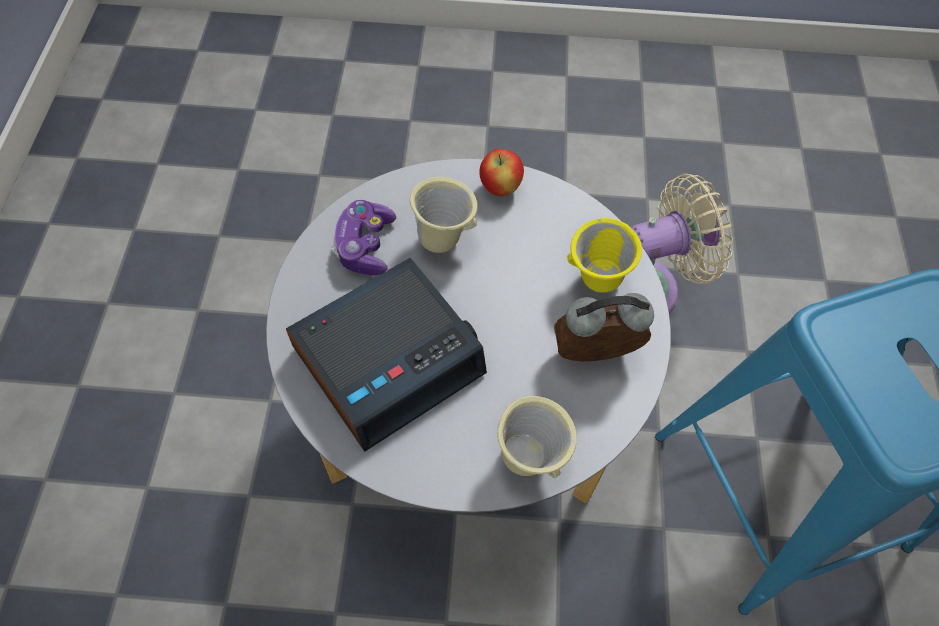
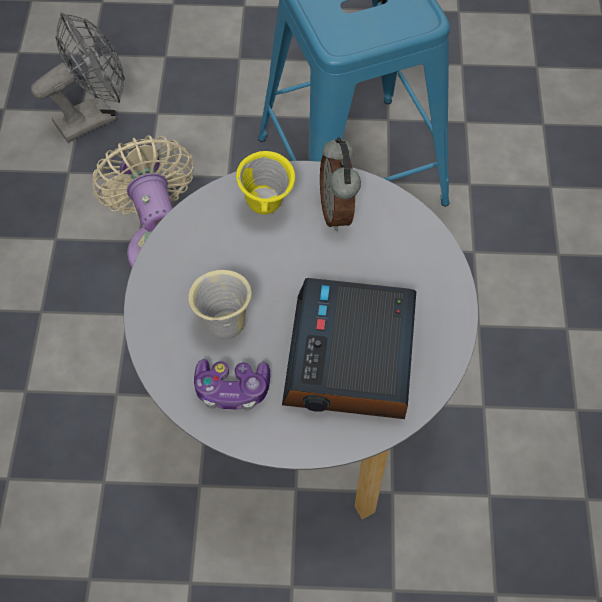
camera: 90 degrees left, 0 degrees up
(389, 358) = (351, 359): alarm clock -> alarm clock turned 135 degrees counterclockwise
(500, 188) = (163, 278): apple -> none
(530, 459) = (430, 255): beige mug -> none
(807, 222) = (93, 116): none -> grey fan

